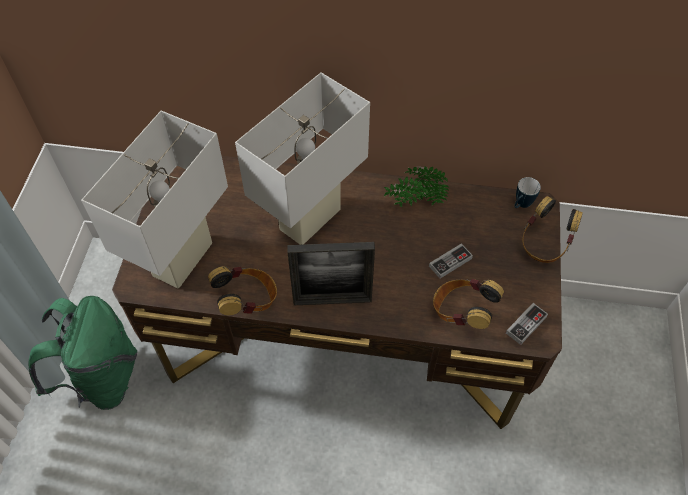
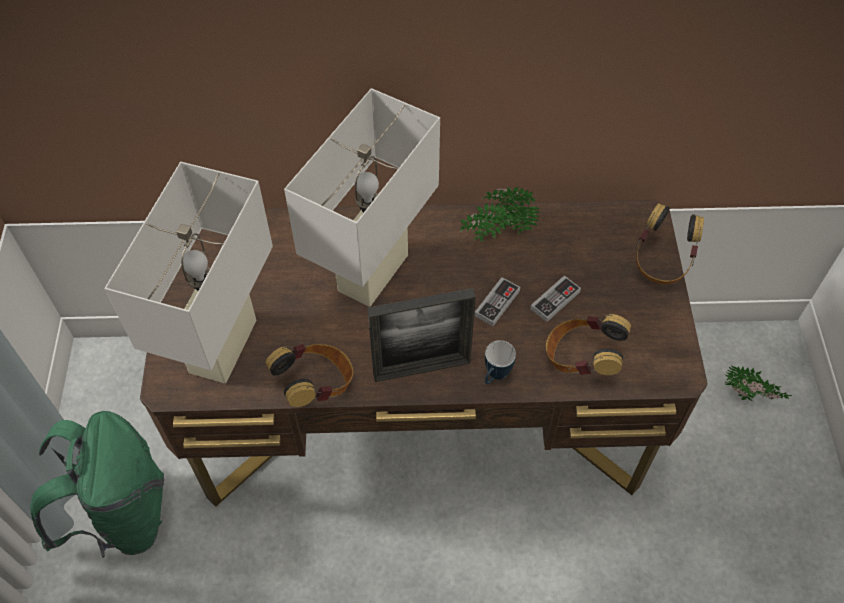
camera: 10 degrees left, 0 degrees up
(521, 205) = (624, 219): mug -> mug (494, 377)
(526, 325) = (660, 362): game controller -> game controller (497, 303)
(613, 367) = (749, 399): none -> potted plant

